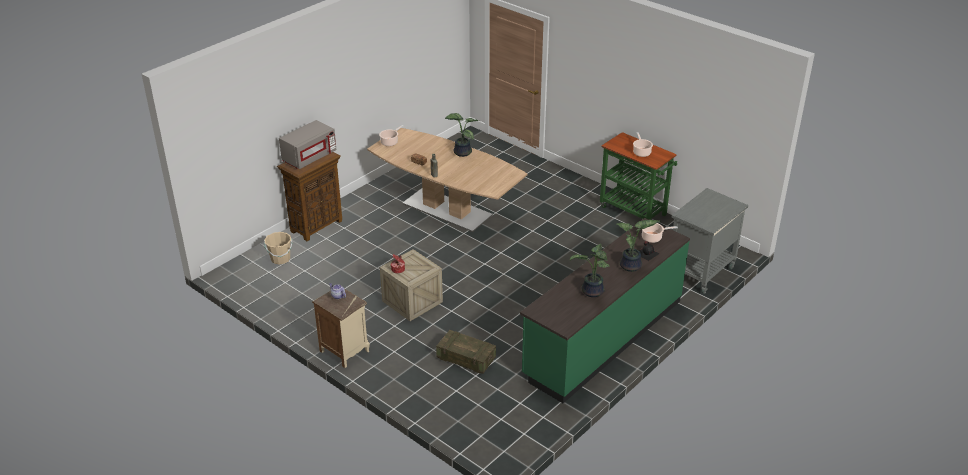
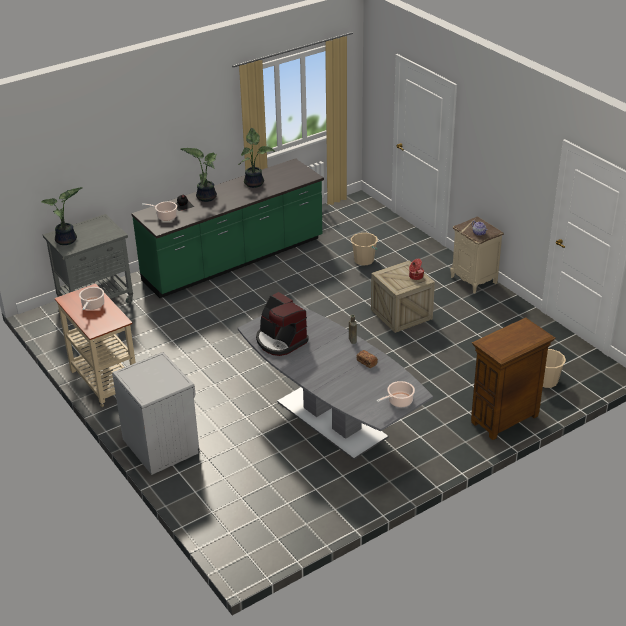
camera: 165 degrees left, 0 degrees up
(309, 157) = (513, 342): grey microwave -> none
(446, 209) = (331, 419): brown dining table -> grey dining table
(461, 152) = (306, 369): potted plant -> potted plant (67, 241)
(466, 359) = (364, 260): crate -> beige bucket
(489, 168) = (280, 341): none -> coffee machine
(558, 179) = (162, 445): none -> white washing machine
(634, 211) = (103, 381): green cart -> beige cart

